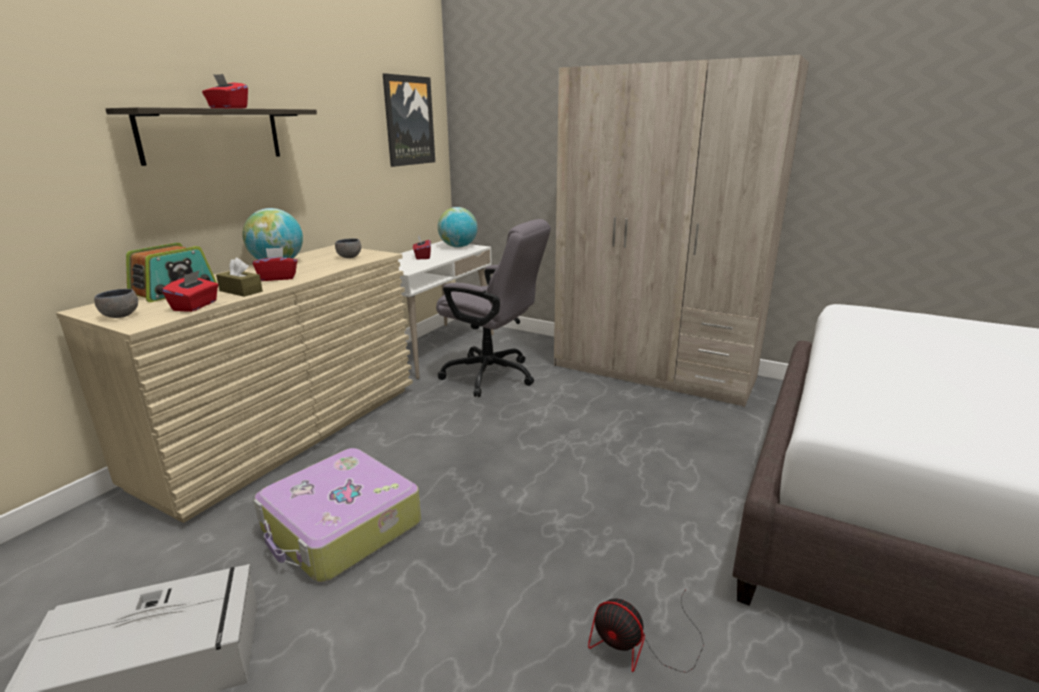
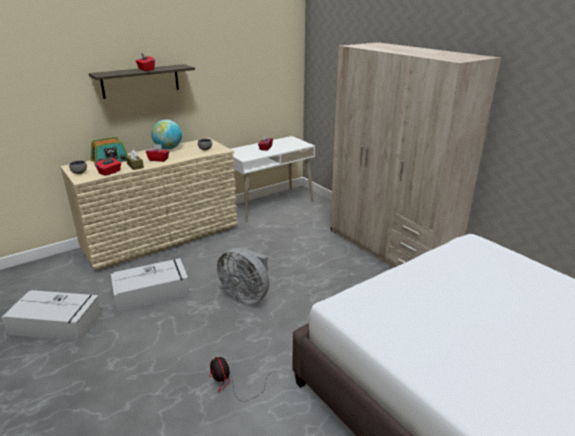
camera: 25 degrees right, 5 degrees up
(341, 528) = (152, 292): suitcase -> grey storage box
(408, 121) = (271, 62): picture -> none
(458, 247) = (295, 143): globe -> none
(493, 376) = (288, 230): grey office chair -> none
(519, 484) = (246, 295): none -> grey fan

